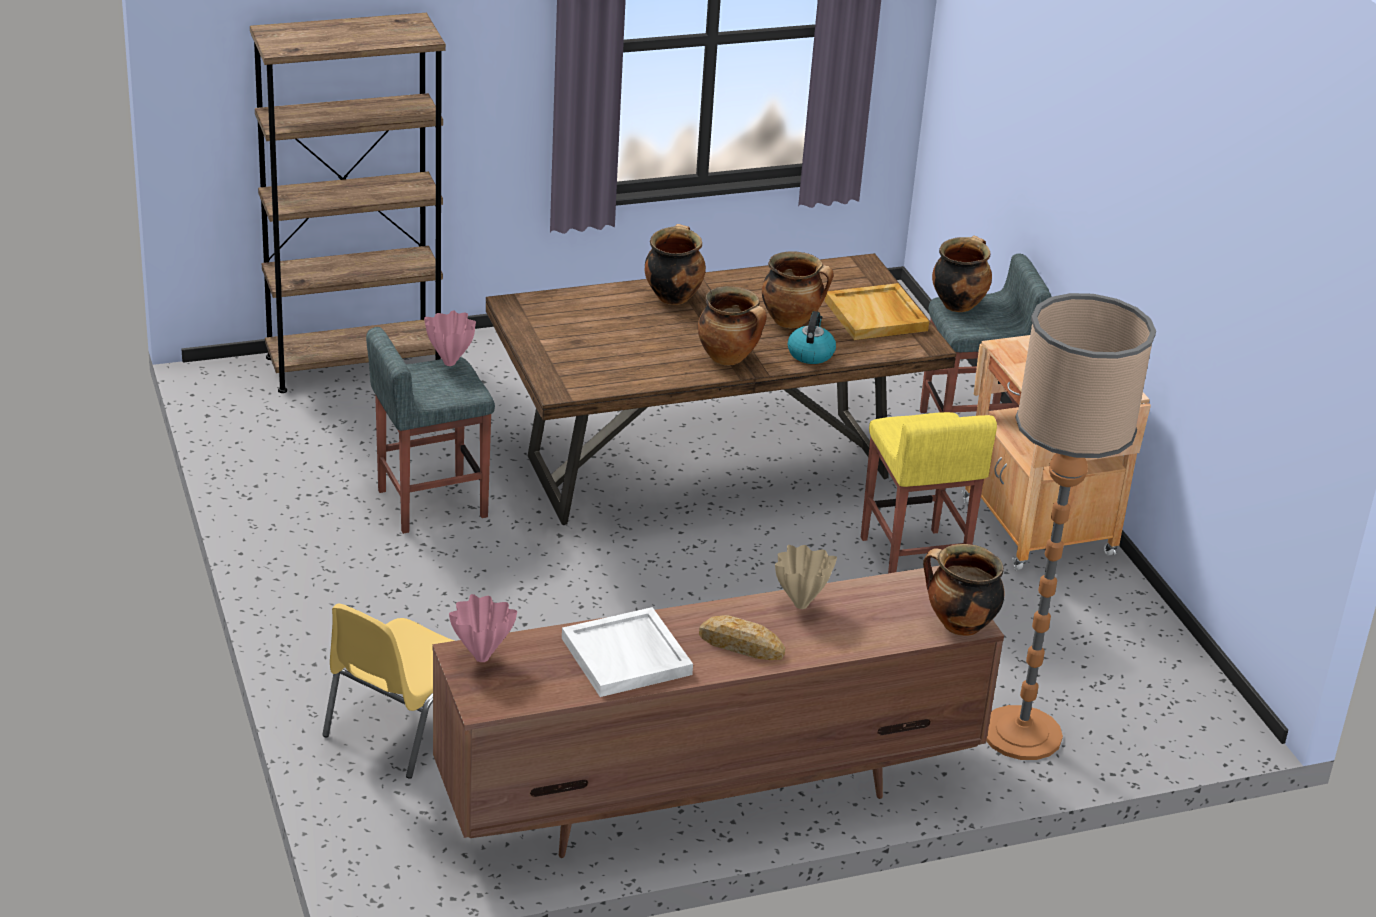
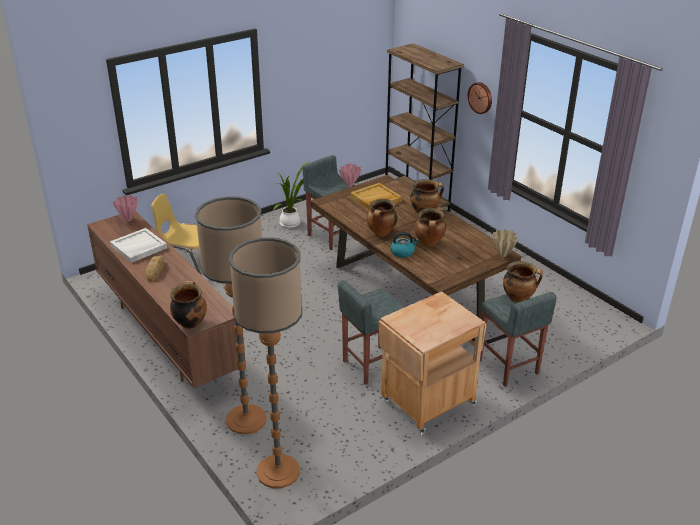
camera: 75 degrees right, 0 degrees up
(330, 544) = (291, 223): none -> potted plant
(481, 62) = (481, 97): none -> wall clock
(799, 605) = (189, 279): beige vase -> beige vase (502, 255)
(877, 316) = (455, 264): beige tray -> beige tray (376, 199)
(912, 560) = (372, 365): yellow stool -> grey stool
(1166, 722) = (278, 471): none -> floor lamp

